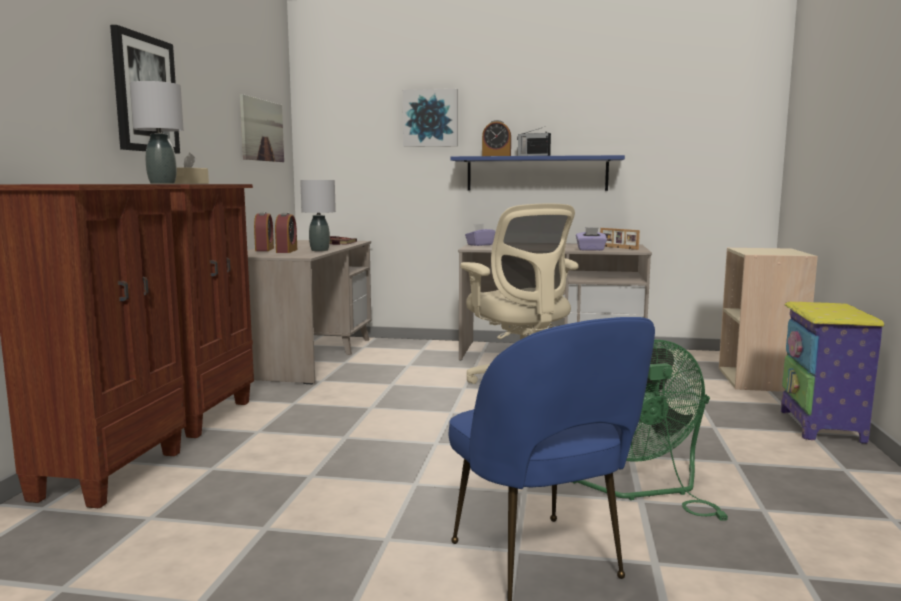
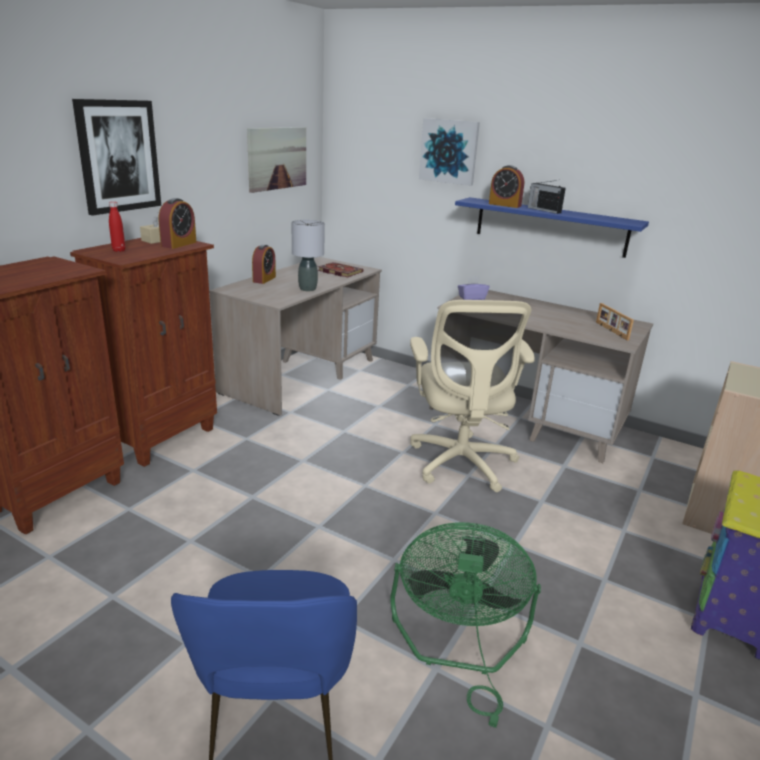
camera: 20 degrees right, 15 degrees up
(162, 183) = (119, 250): grey table lamp -> red bottle
(286, 251) = (277, 287): alarm clock -> alarm clock (179, 244)
(591, 250) = (573, 332): purple tissue box -> none

